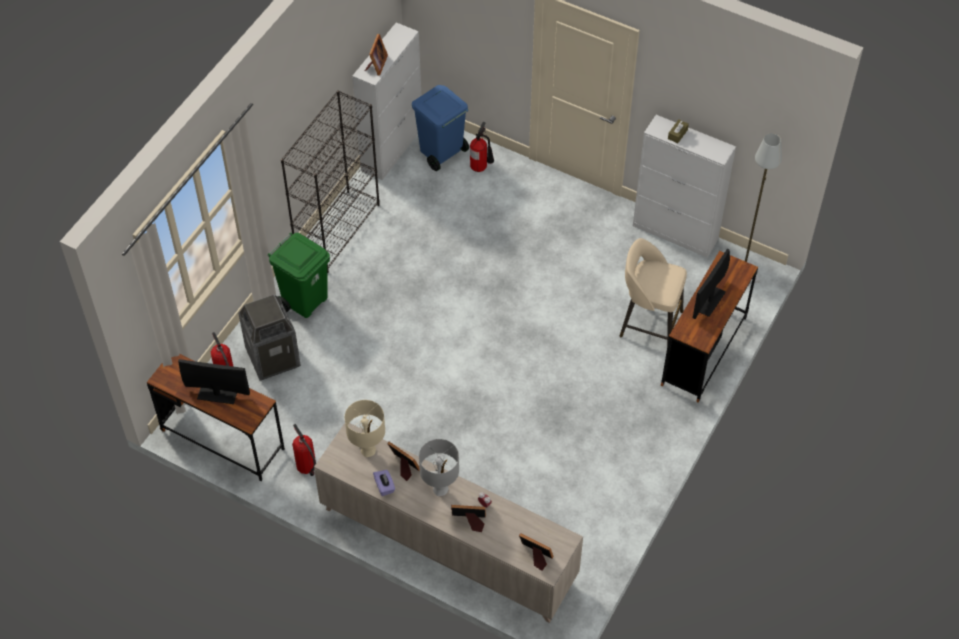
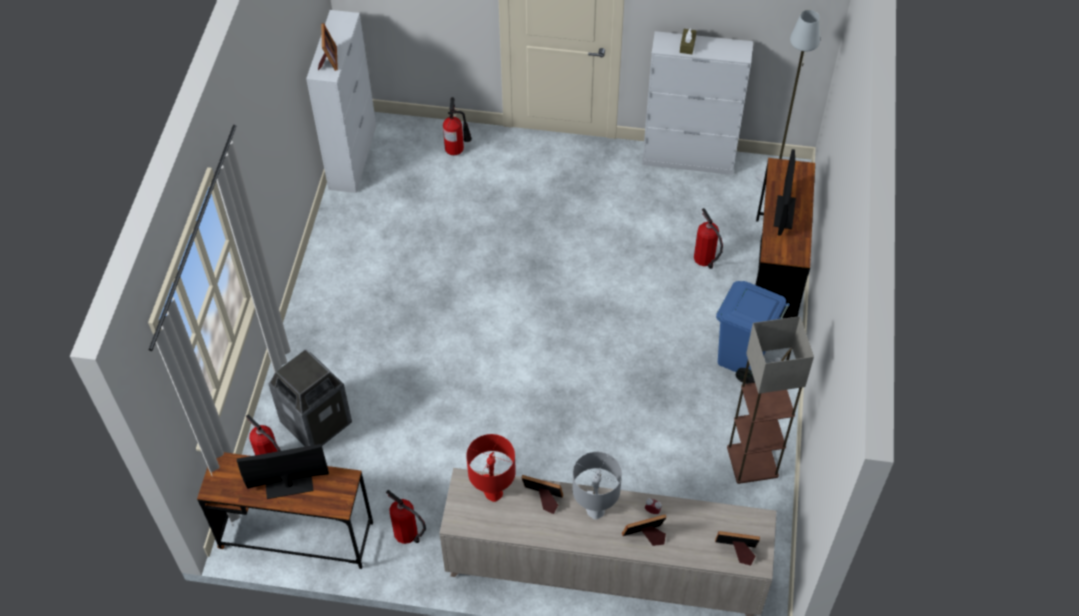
camera: 20 degrees left, 0 degrees up
(305, 300) = (326, 348): green trash can -> none
(338, 230) = (330, 261): black bookcase -> none
(367, 450) = (493, 492): beige table lamp -> red table lamp
(384, 486) = (531, 529): purple tissue box -> none
(441, 153) = (408, 147): blue trash can -> blue trash can (742, 359)
(609, 502) = (753, 462): none -> floor lamp
(649, 323) = (705, 259): beige stool -> fire extinguisher

